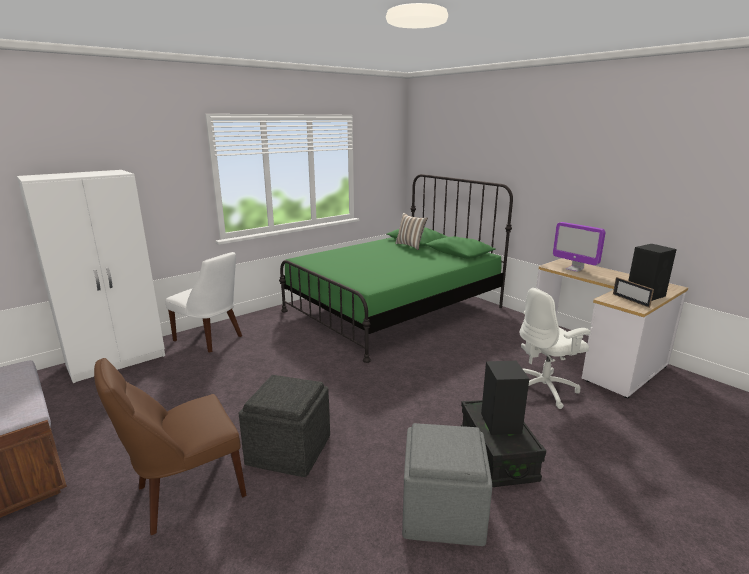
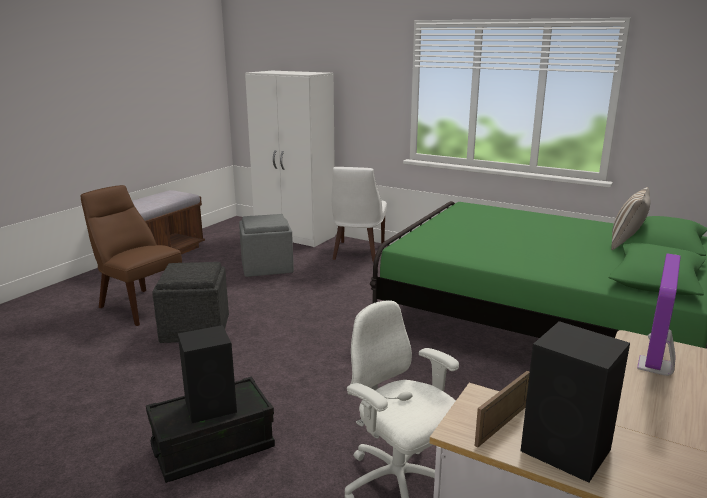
camera: 70 degrees right, 0 degrees up
(441, 510) = (120, 418): grey ottoman -> grey ottoman (267, 266)

